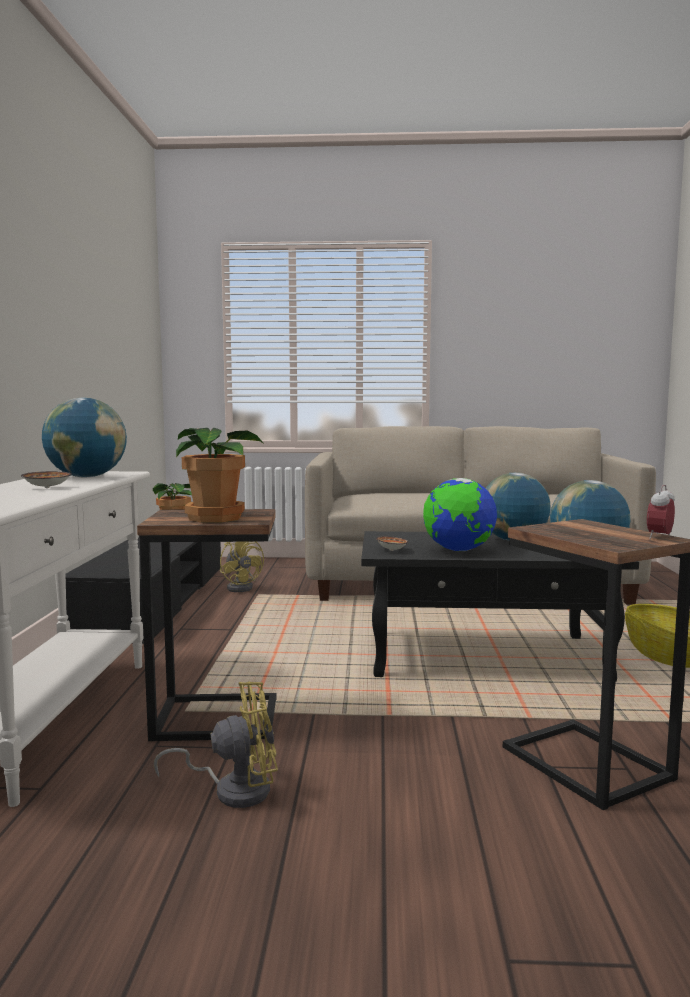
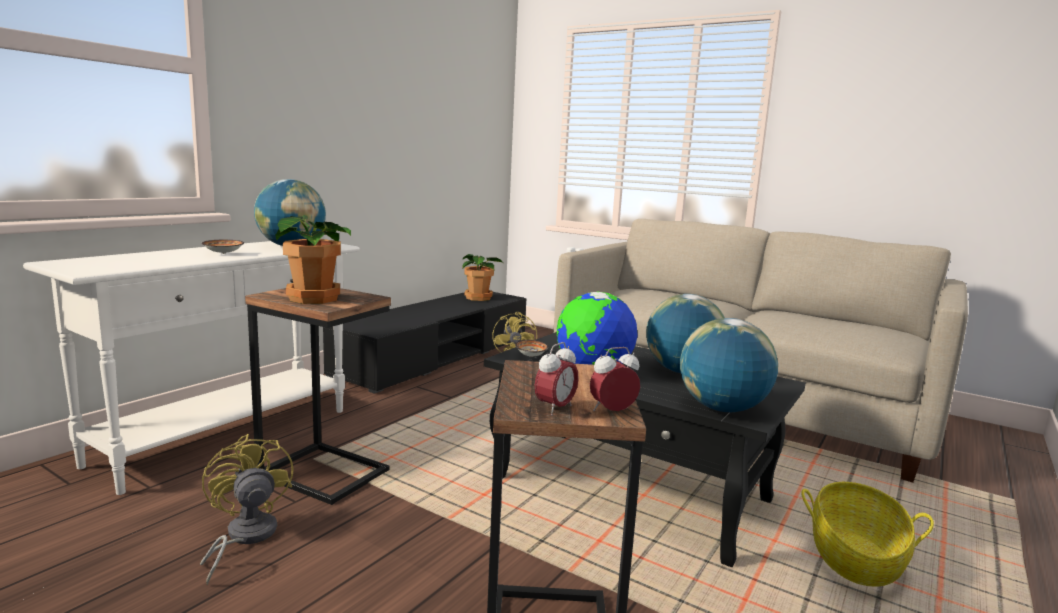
camera: 30 degrees right, 5 degrees up
(233, 789) = (244, 538): yellow fan -> yellow fan turned 135 degrees counterclockwise
(629, 541) = (555, 408): none -> alarm clock

